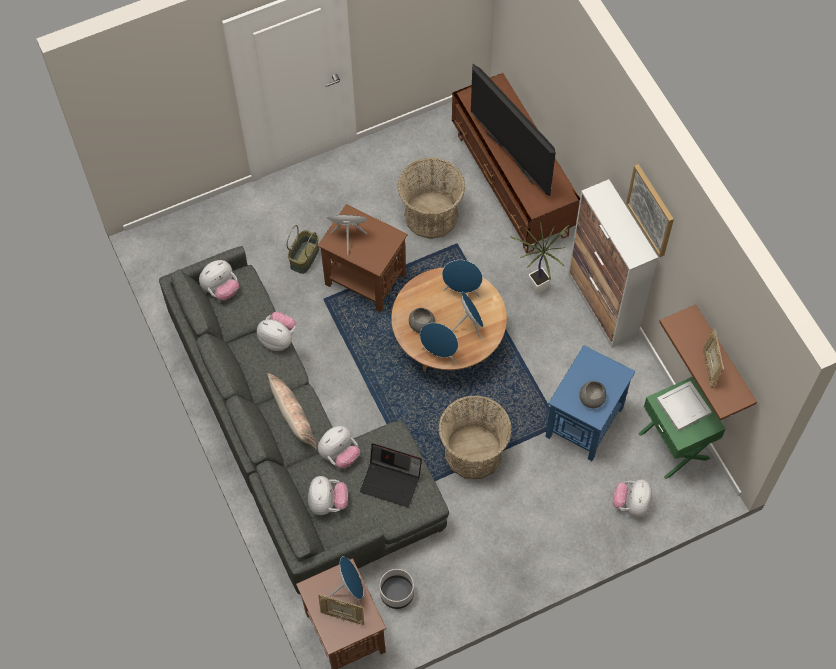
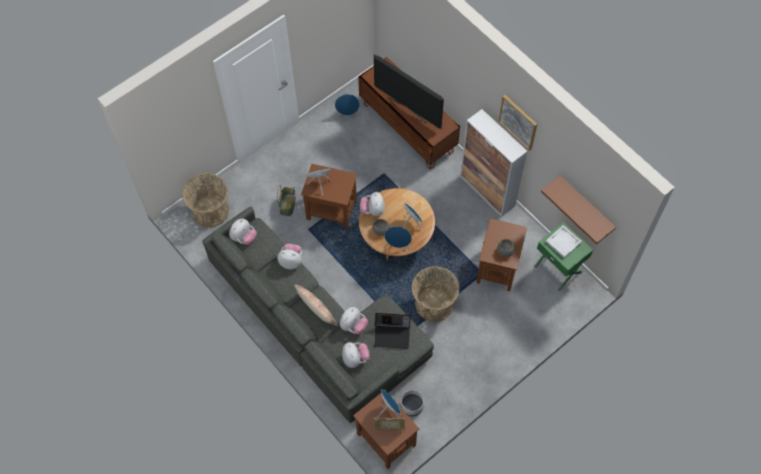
camera: 15 degrees left, 0 degrees up
(431, 215) = (361, 159): basket -> basket (210, 211)
(462, 290) = (400, 202): blue speaker -> blue speaker (348, 114)
(538, 291) = (444, 192): potted plant -> none
(583, 422) = (497, 268): blue side table -> brown side table
(631, 504) = (542, 312): plush toy -> plush toy (373, 210)
(709, 367) = (580, 212): picture frame -> none

